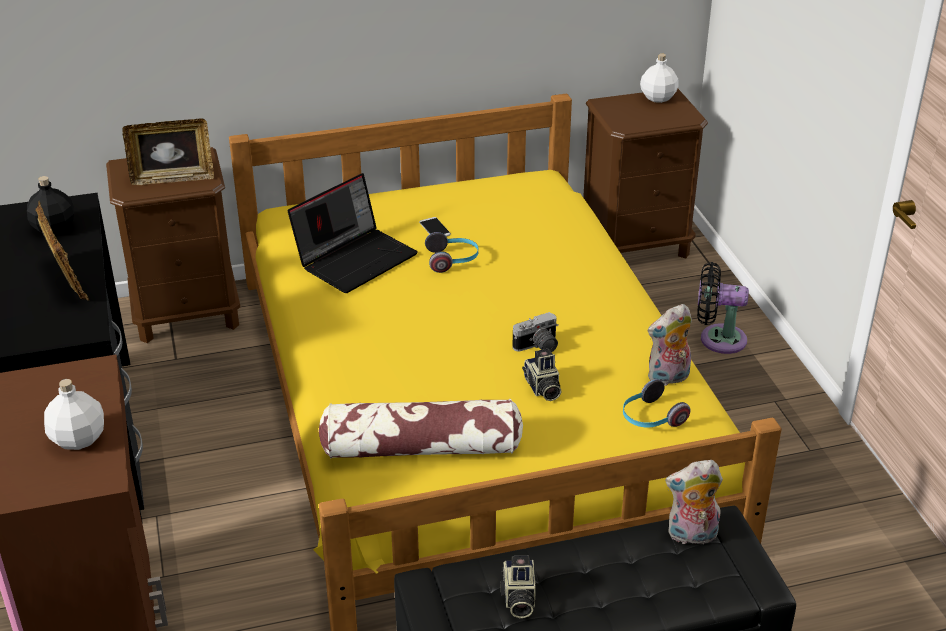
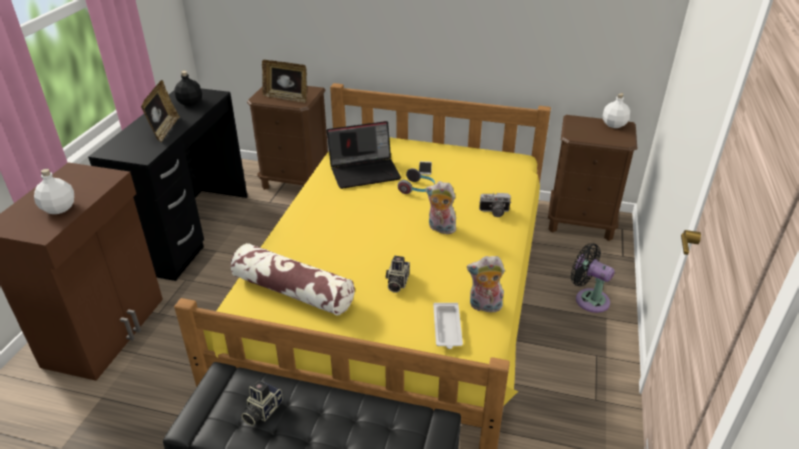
camera: 30 degrees right, 0 degrees up
(538, 347) = (418, 256): camera -> camera (494, 212)
(650, 418) = (447, 328): headphones -> white tray
(691, 536) = (407, 421): plush toy -> plush toy (440, 229)

